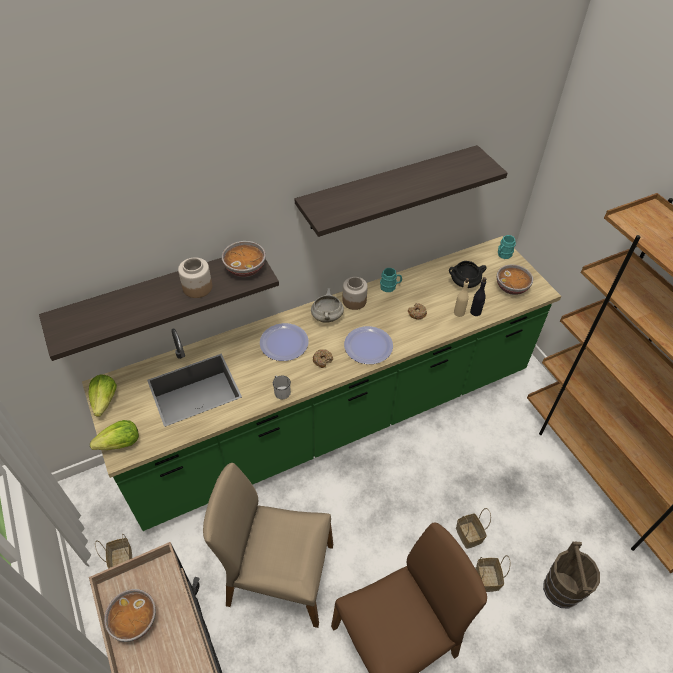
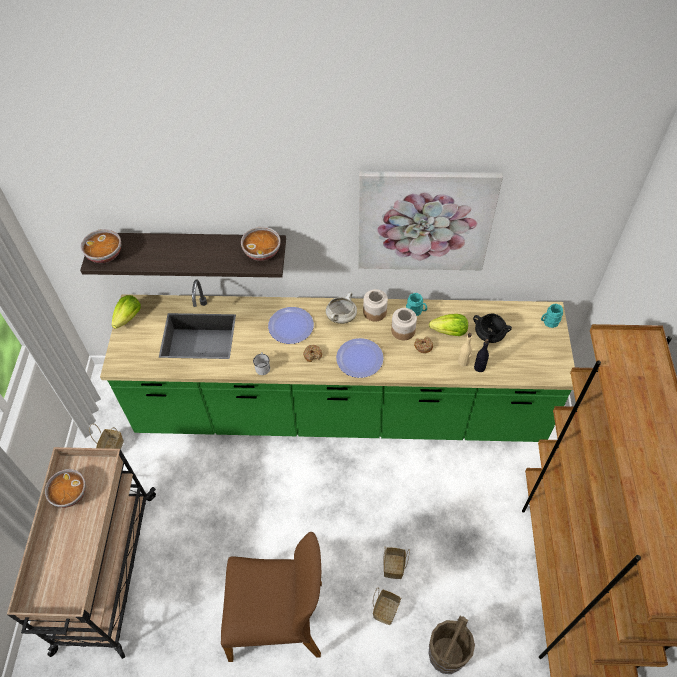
camera: 30 degrees right, 5 degrees up
(120, 444) = (120, 357): lettuce -> lettuce (449, 332)
(197, 287) = (215, 254): jar -> jar (402, 330)
(279, 575) = (218, 519): beige chair -> none
(388, 187) = (424, 221): shelf -> picture
(512, 287) = (533, 358): bowl -> bowl (105, 255)

